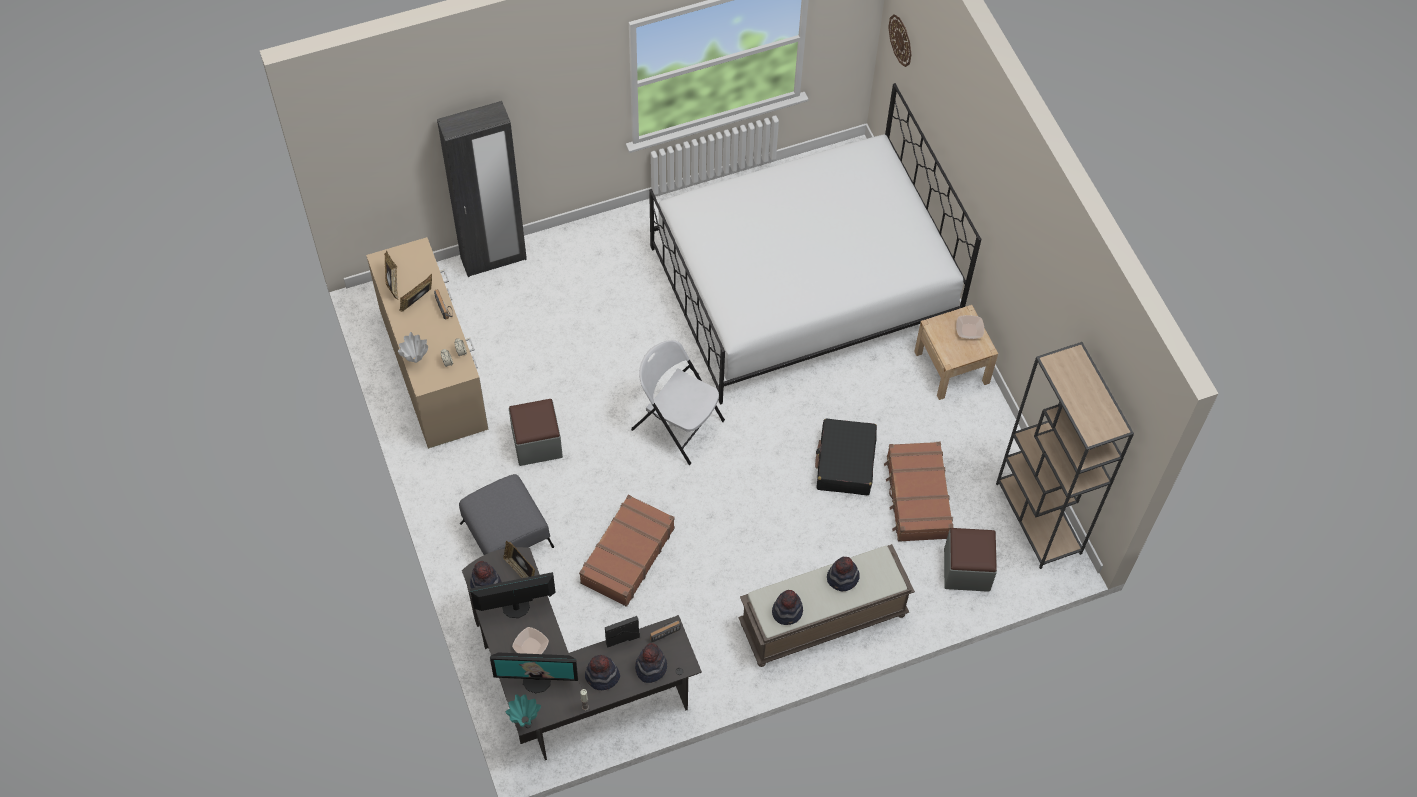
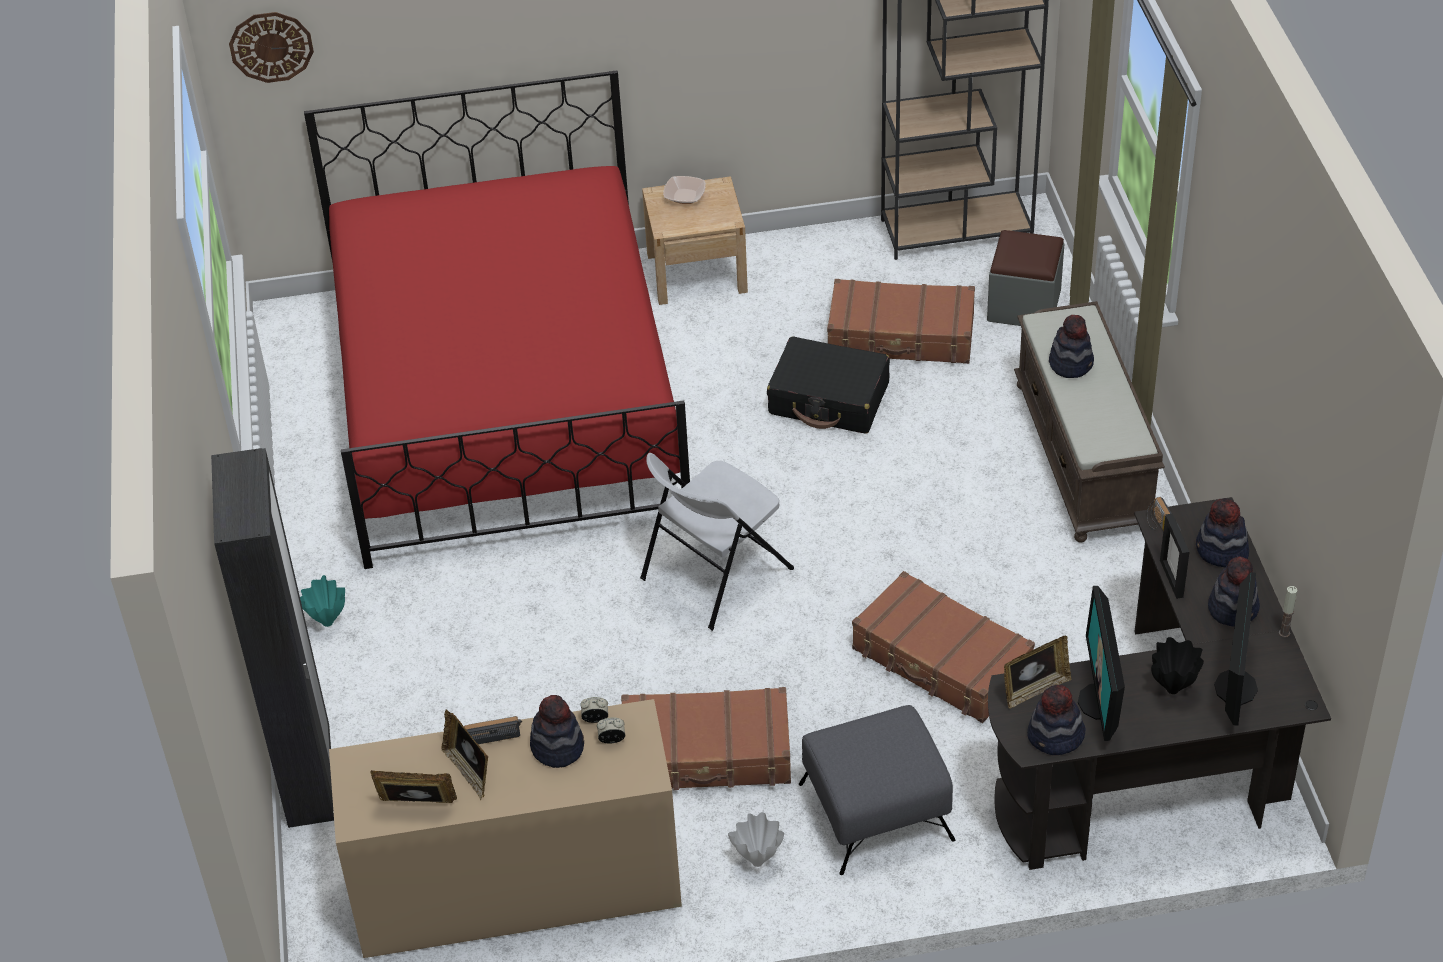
camera: 75 degrees left, 15 degrees down
(415, 360) = (594, 784): white vase -> white vase (758, 862)
(524, 719) = (1304, 708): turquoise vase -> turquoise vase (327, 623)
(531, 646) = (1173, 689): bowl -> black vase
(537, 443) = (707, 754): grey ottoman -> brown suitcase
(787, 611) = (1117, 425): hat -> hat (557, 747)
(804, 286) = (506, 401): white bed -> red bed

